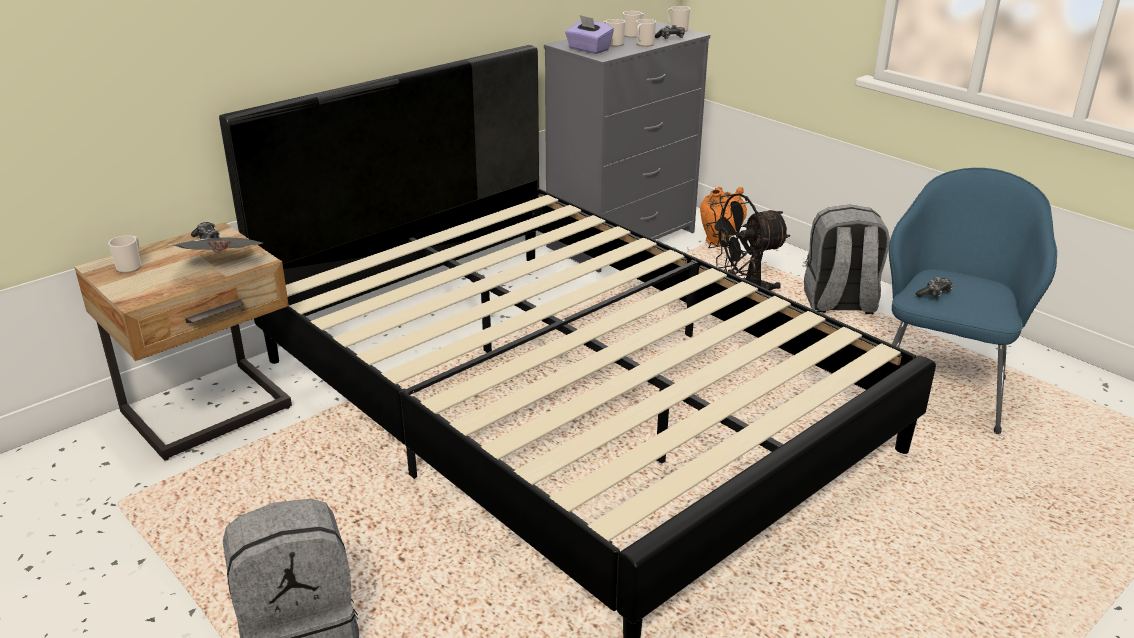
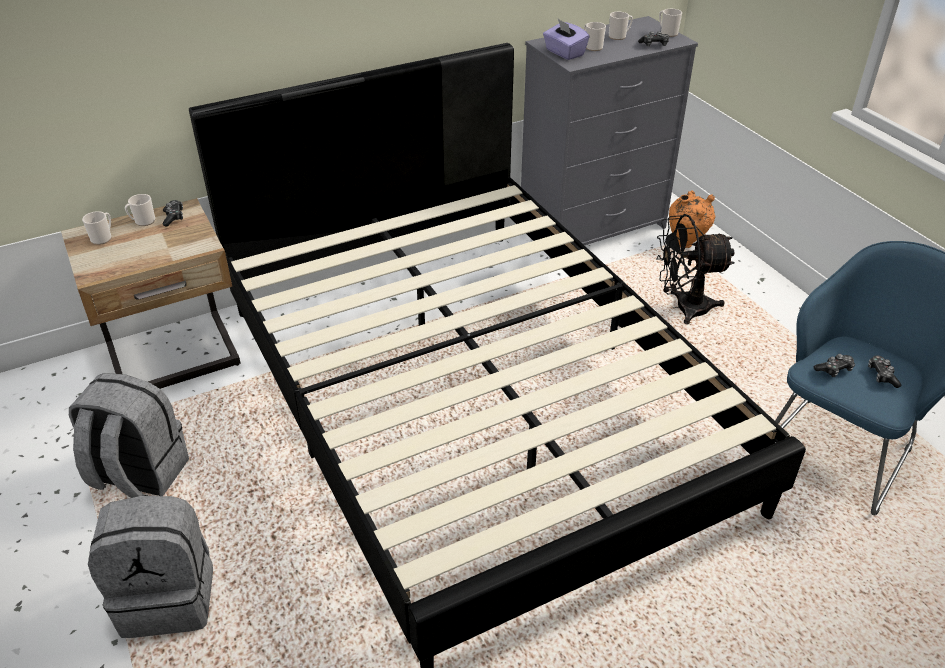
camera: 15 degrees right, 10 degrees up
(223, 266) = (174, 249): newspaper -> none
(643, 44) = (622, 51): mug -> mug (143, 221)
(839, 304) = (776, 333): grey backpack -> grey backpack (139, 476)
(978, 292) = (881, 375): none -> game controller

